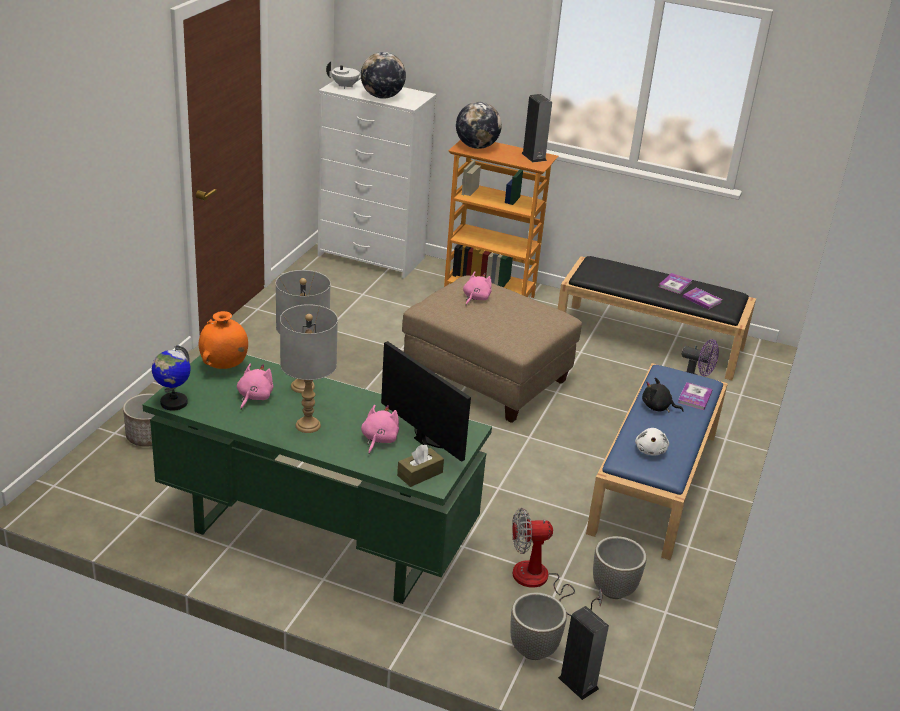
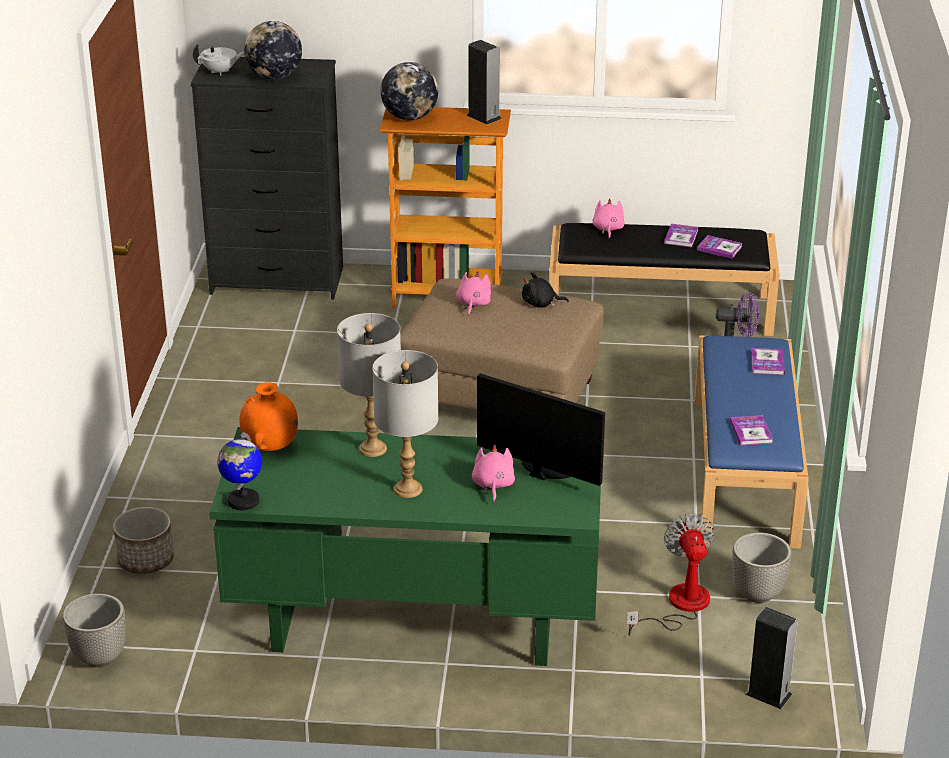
camera: 15 degrees left, 0 degrees up
(254, 397) = (327, 473): pink plush toy -> pink plush toy (608, 229)
(372, 257) = (278, 280): white dresser -> black dresser
(420, 474) = (558, 510): brown tissue box -> none
(533, 649) = (707, 674): planter -> planter (99, 656)
(540, 582) = (679, 606): fan -> fan turned 105 degrees clockwise
(650, 450) = (751, 432): white plush toy -> book
(658, 407) = (734, 383): black plush toy -> black plush toy (541, 304)

